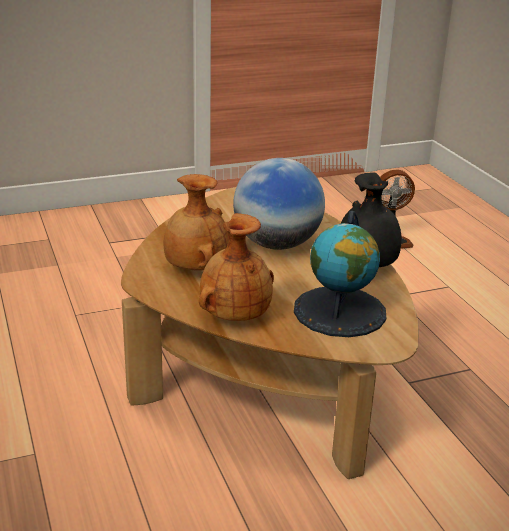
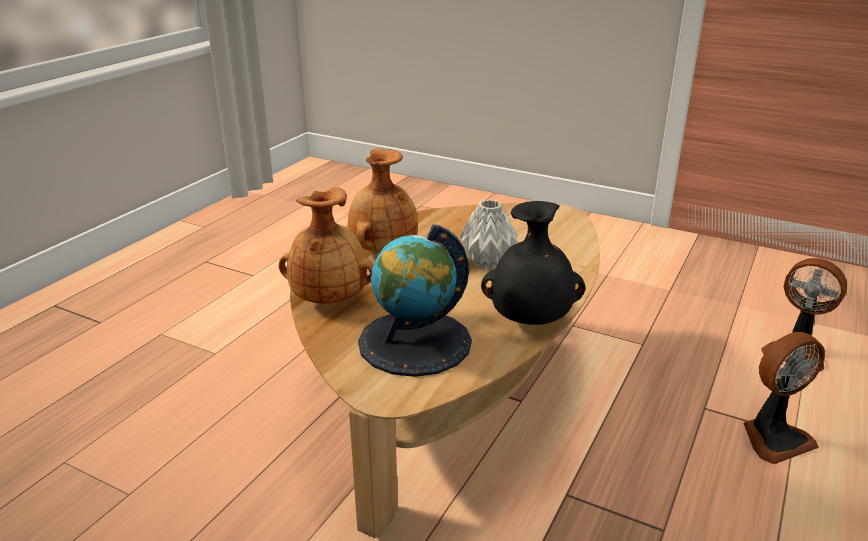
camera: 50 degrees right, 0 degrees up
(277, 244) = (488, 263): globe -> grey vase
(444, 293) = (774, 438): none -> fan

